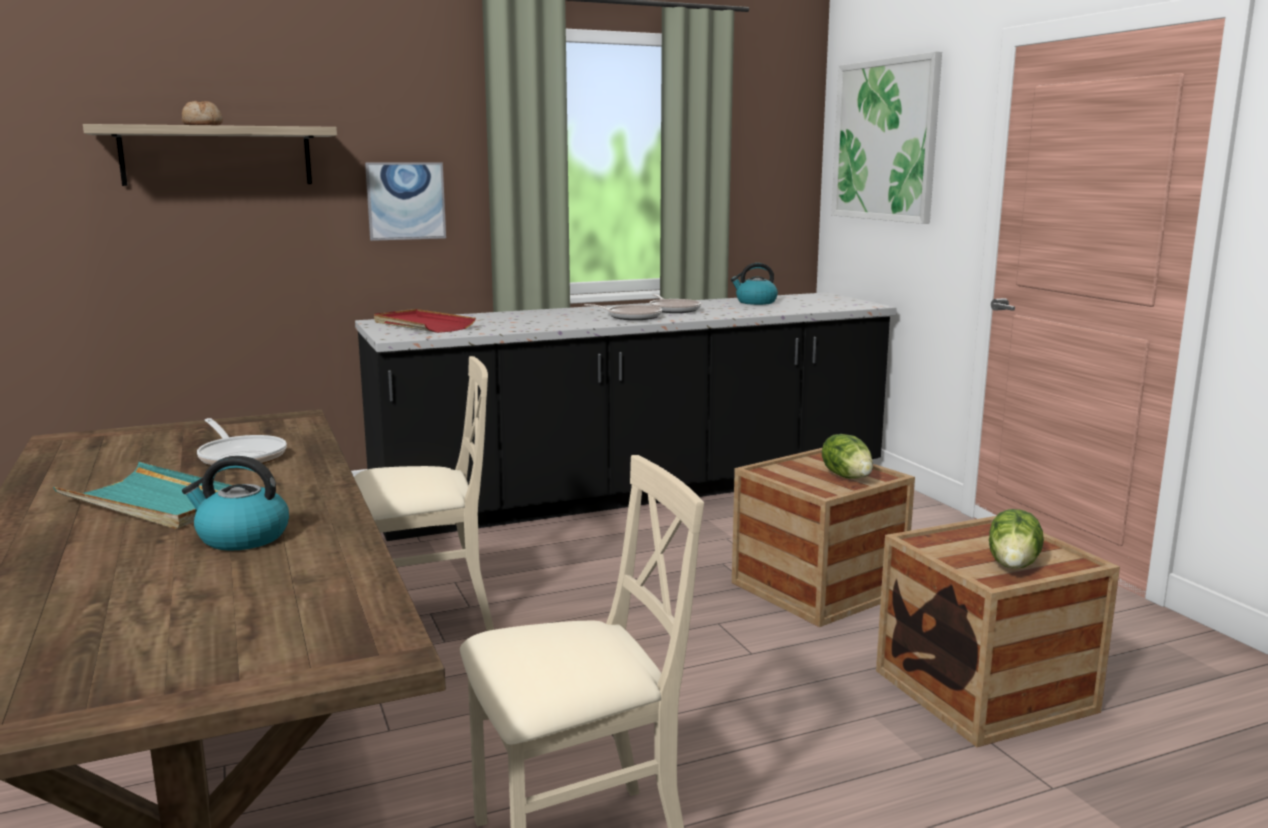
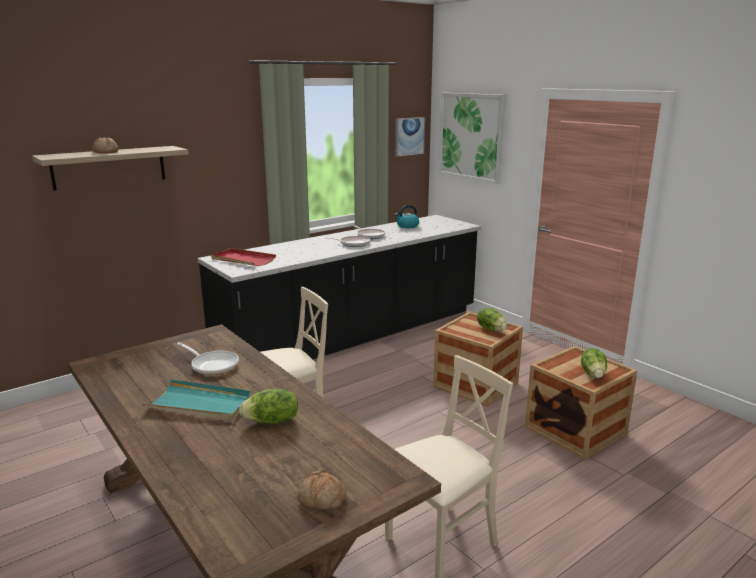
camera: 15 degrees left, 5 degrees up
(185, 660) = (321, 499): none -> bread
(241, 537) = (272, 421): kettle -> lettuce
(406, 201) = (217, 184): picture -> picture (409, 136)

